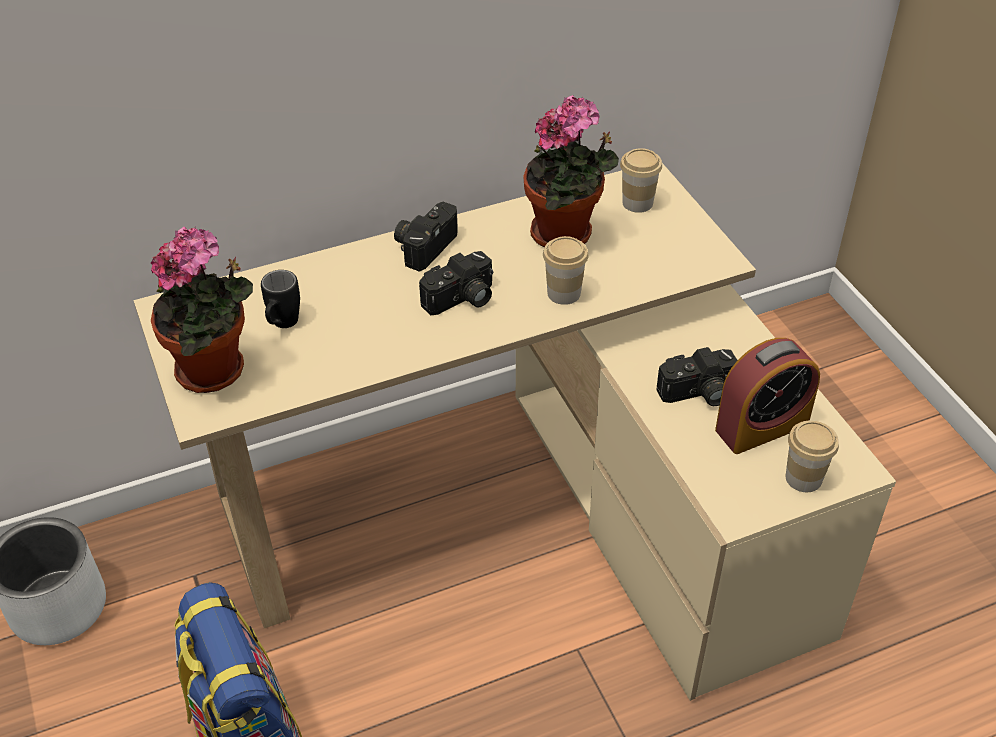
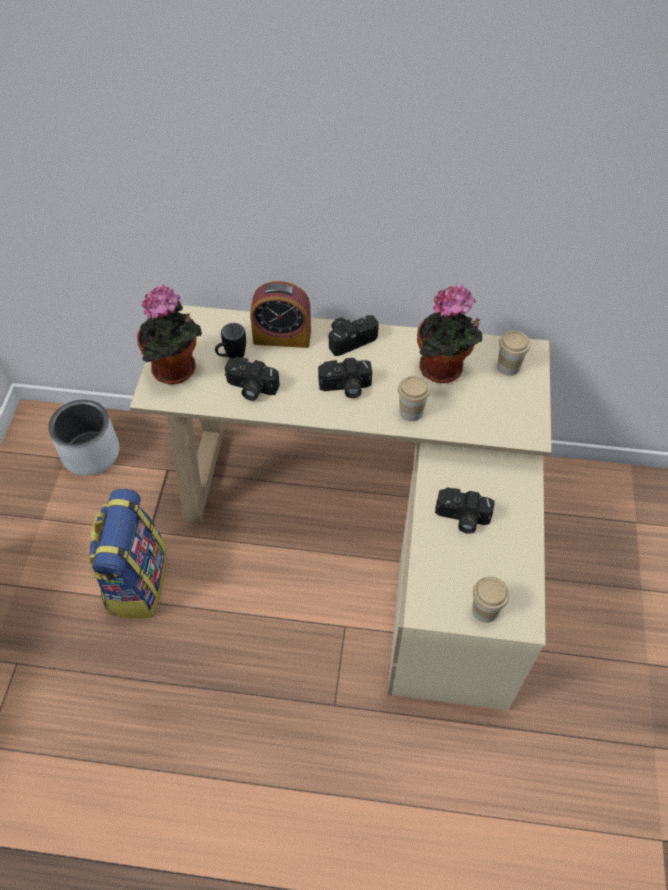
camera: 30 degrees right, 10 degrees up
(337, 350) = (250, 388): none -> camera
(761, 427) = (485, 561): alarm clock -> alarm clock (282, 337)

